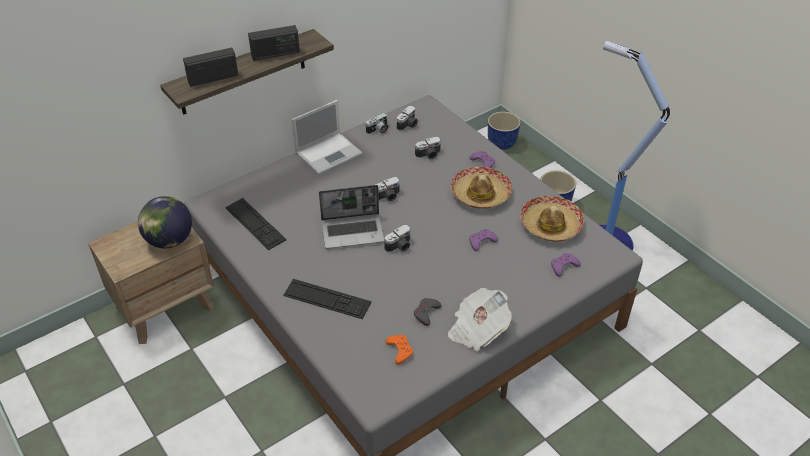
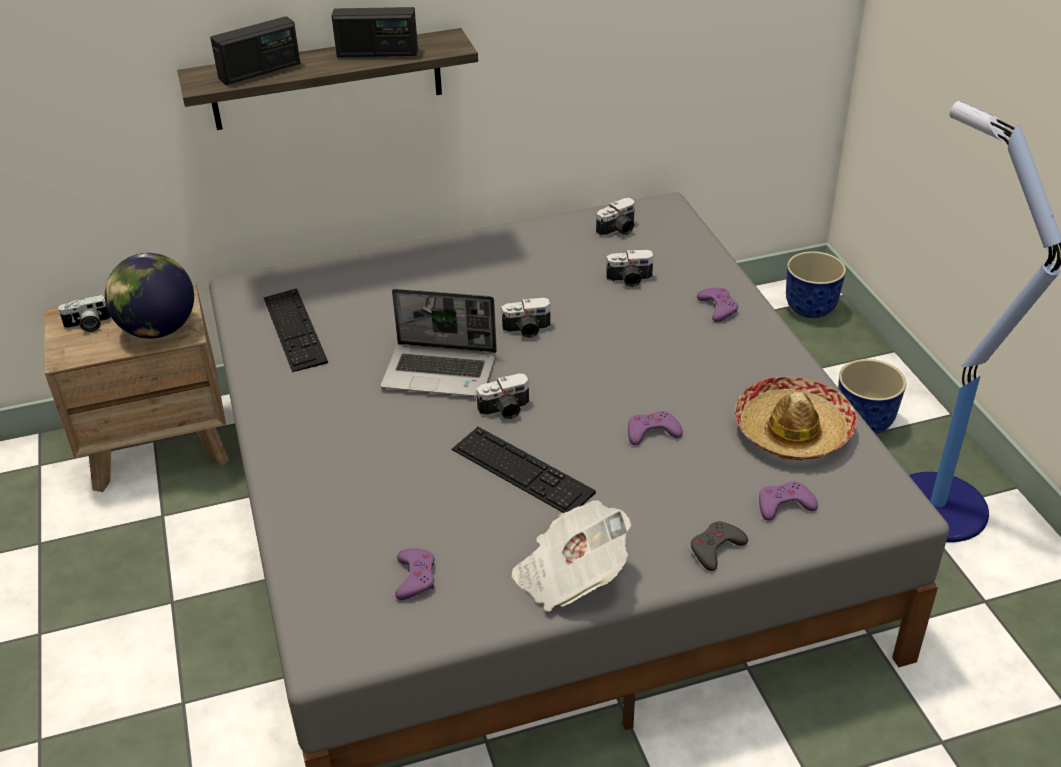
camera: 20 degrees right, 5 degrees down
(213, 78) = (260, 71): radio -> radio turned 150 degrees clockwise
(327, 299) = (341, 466): keyboard -> keyboard (522, 471)
(329, 153) = (468, 249): laptop -> none
(378, 130) = (565, 229): camera -> camera (88, 325)
(399, 350) = (415, 577): orange game controller -> purple game controller
(426, 313) = (494, 527): grey game controller -> grey game controller (716, 549)
(480, 194) = (688, 356): hat -> none

